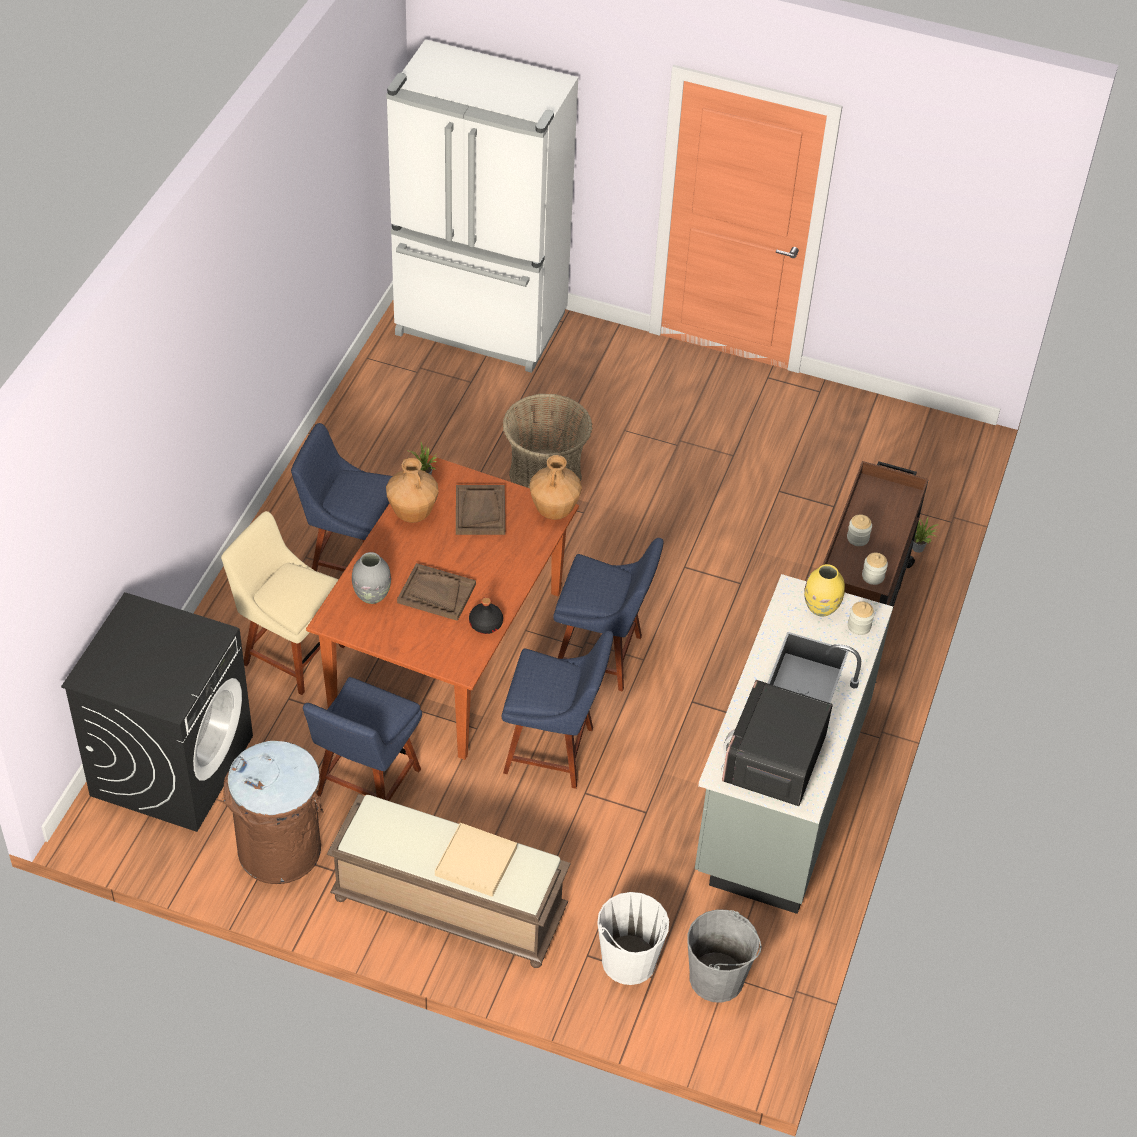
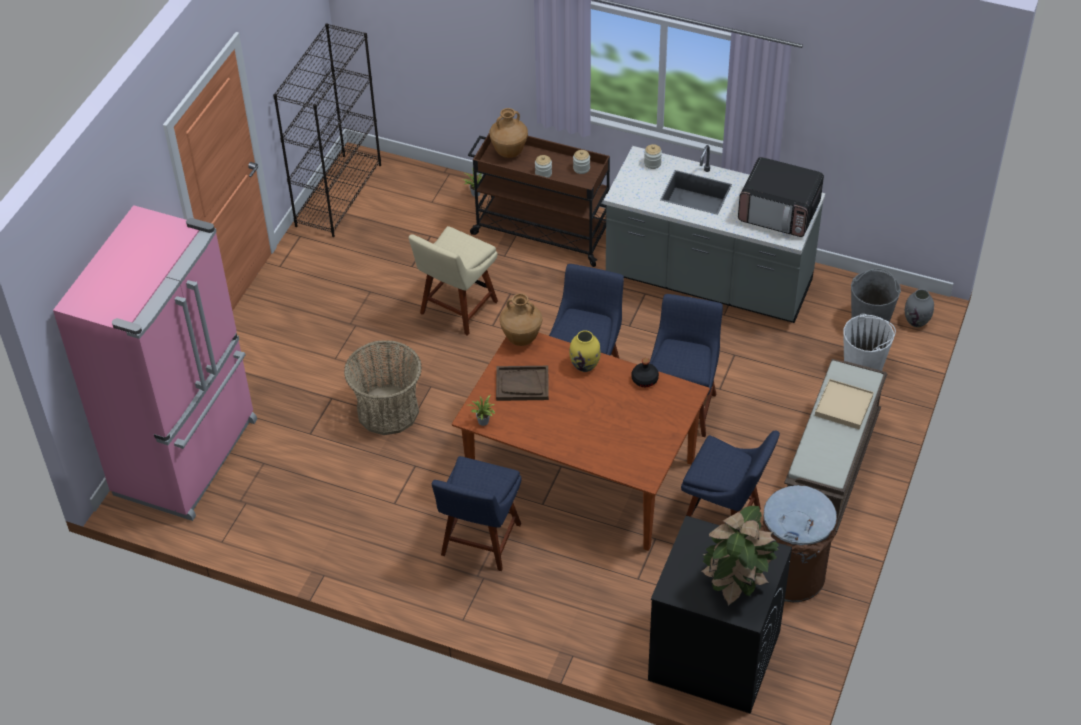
camera: 85 degrees left, 0 degrees up
(131, 668) = (736, 585): none -> potted plant
(290, 652) = (587, 581): beige chair -> beige chair (456, 310)
(372, 596) = (618, 451): grey vase -> grey vase (916, 321)
(413, 514) = (525, 428): brown vase -> brown vase (509, 152)
(436, 593) = (614, 410): brown tray -> none
(480, 326) = (189, 457): white fridge -> pink fridge
(821, 608) = (636, 181): yellow vase -> yellow vase (585, 365)
(896, 421) = (338, 194): none -> black bookcase

